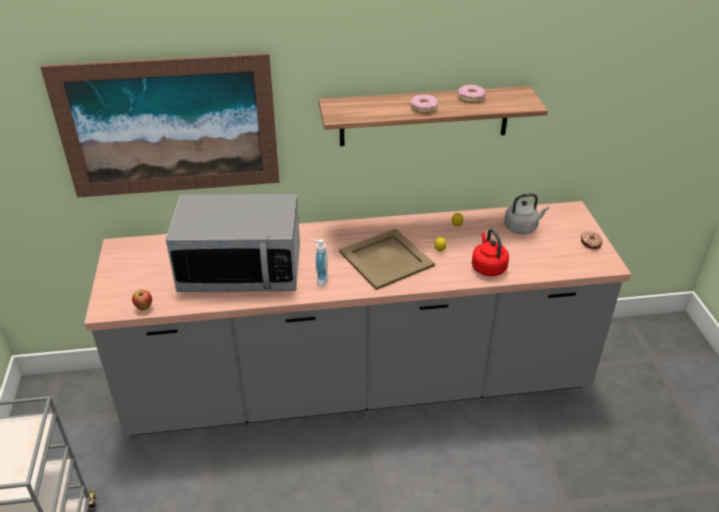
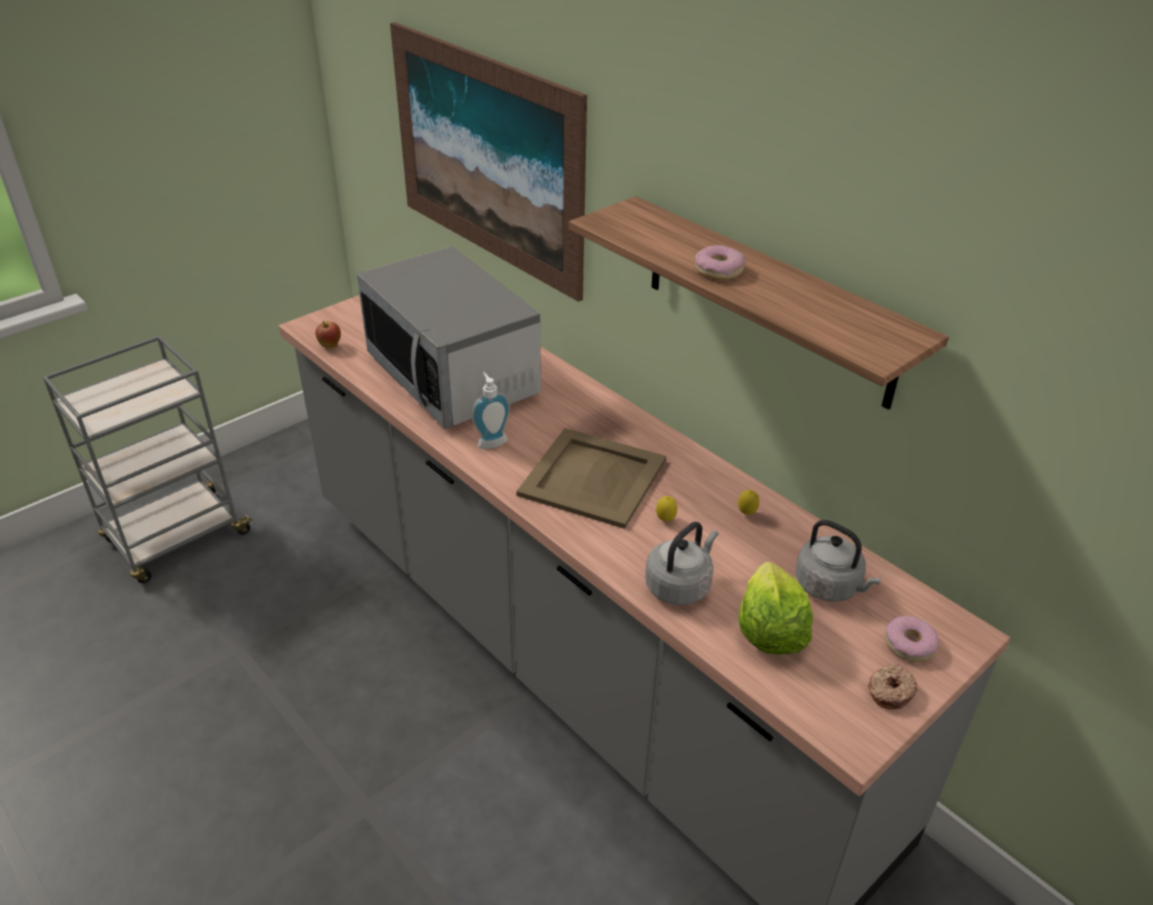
camera: 55 degrees right, 0 degrees up
(471, 98) = (812, 296): donut -> donut (909, 644)
(488, 267) = (680, 585): red kettle -> grey kettle
(534, 255) = (769, 629): none -> lettuce

